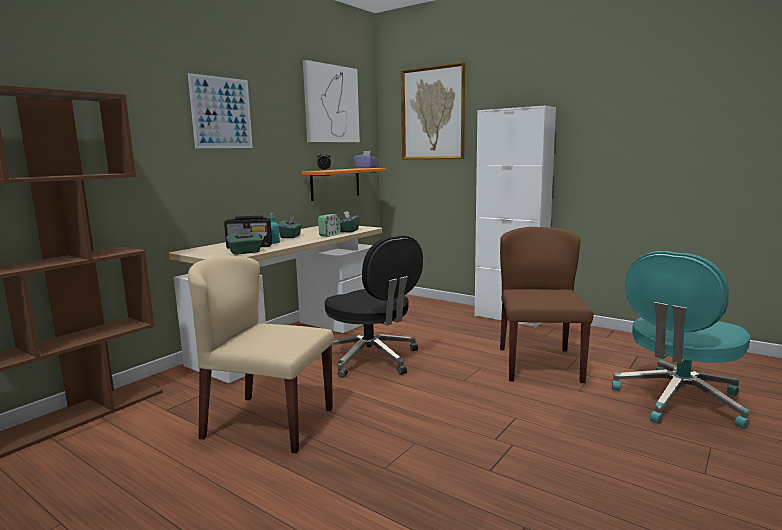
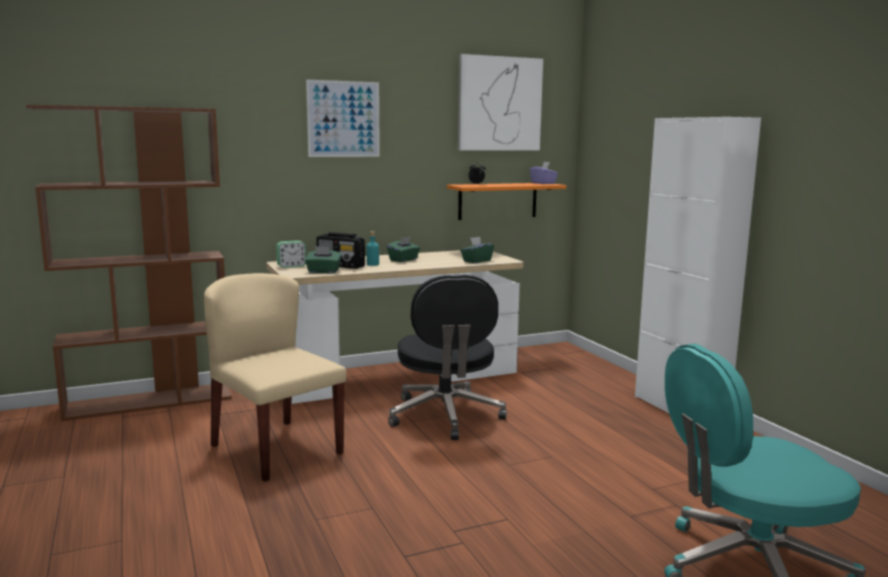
camera: 30 degrees right, 0 degrees up
(329, 235) = (444, 263): alarm clock -> alarm clock (291, 266)
(433, 113) = (630, 117): picture -> none
(539, 364) = (628, 472): brown chair -> none

